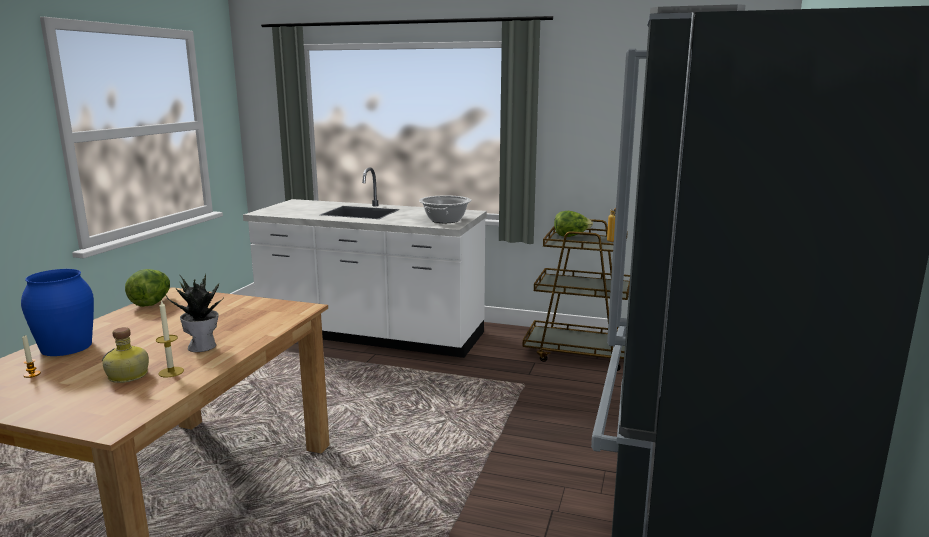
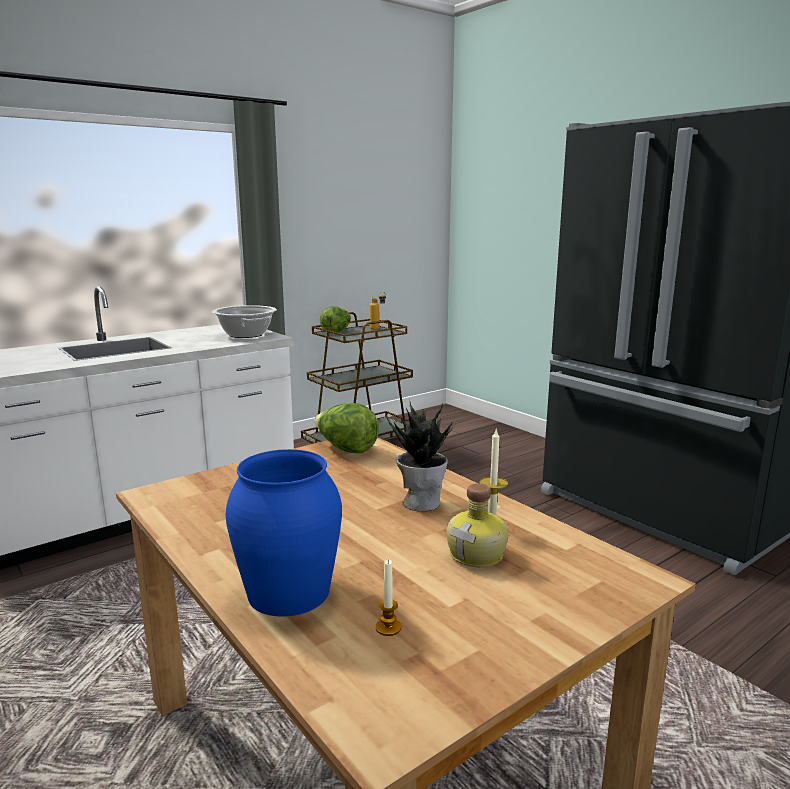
camera: 55 degrees left, 0 degrees up
(151, 302) = (171, 512): lettuce -> lettuce (346, 449)

